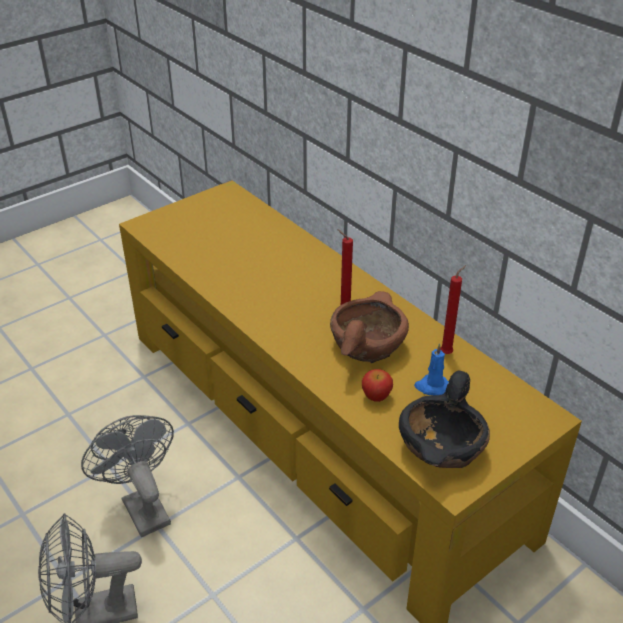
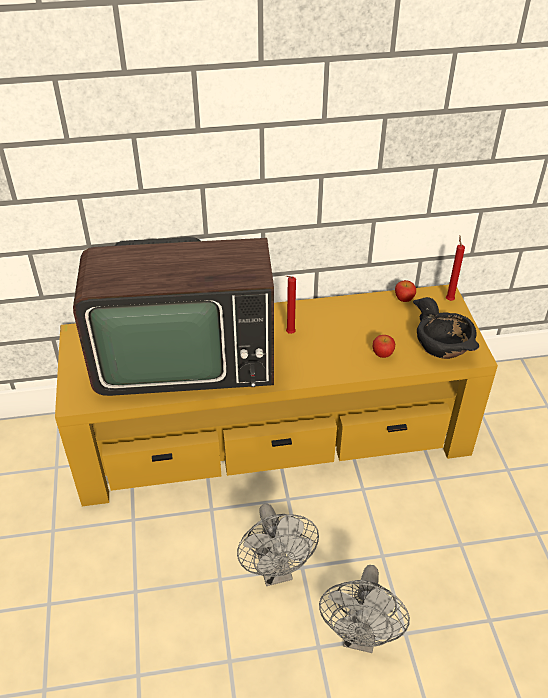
camera: 60 degrees left, 5 degrees up
(141, 506) = (276, 571): grey fan -> grey fan turned 105 degrees counterclockwise
(247, 258) = (182, 356): none -> television
(366, 345) = (331, 337): brown bowl -> none
(432, 387) = (390, 326): blue candle -> none
(447, 353) = (364, 306): red candle -> red candle (449, 299)
(496, 382) = (404, 299): none -> apple

